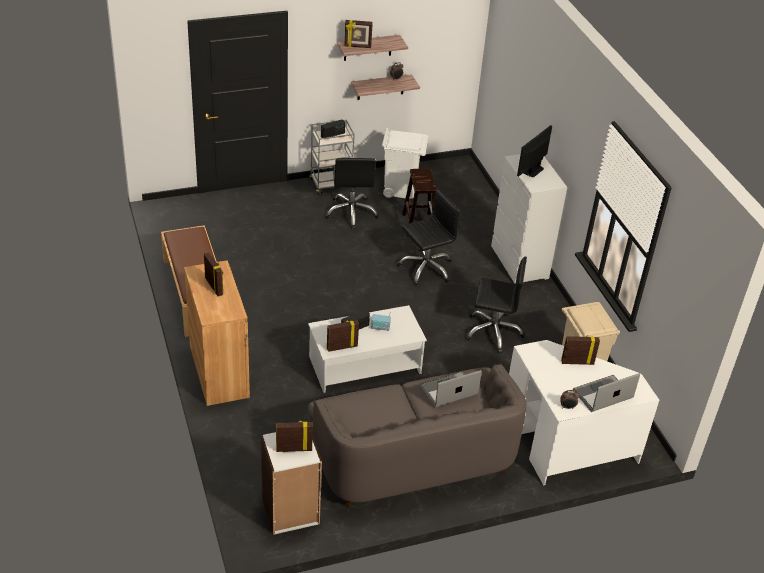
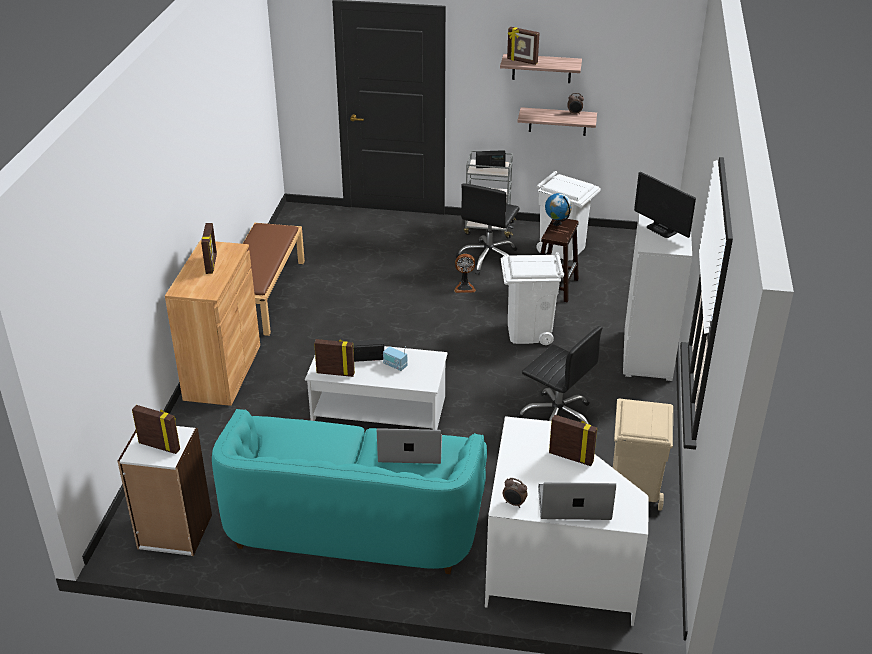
camera: 30 degrees right, 5 degrees down
(352, 243) = (464, 287): none -> fan
(413, 456) = (354, 521): grey sofa -> turquoise sofa
(417, 175) = (557, 223): none -> globe
(426, 268) = (528, 332): black office chair -> white trash can
(532, 170) = (662, 229): monitor -> monitor turned 105 degrees counterclockwise

